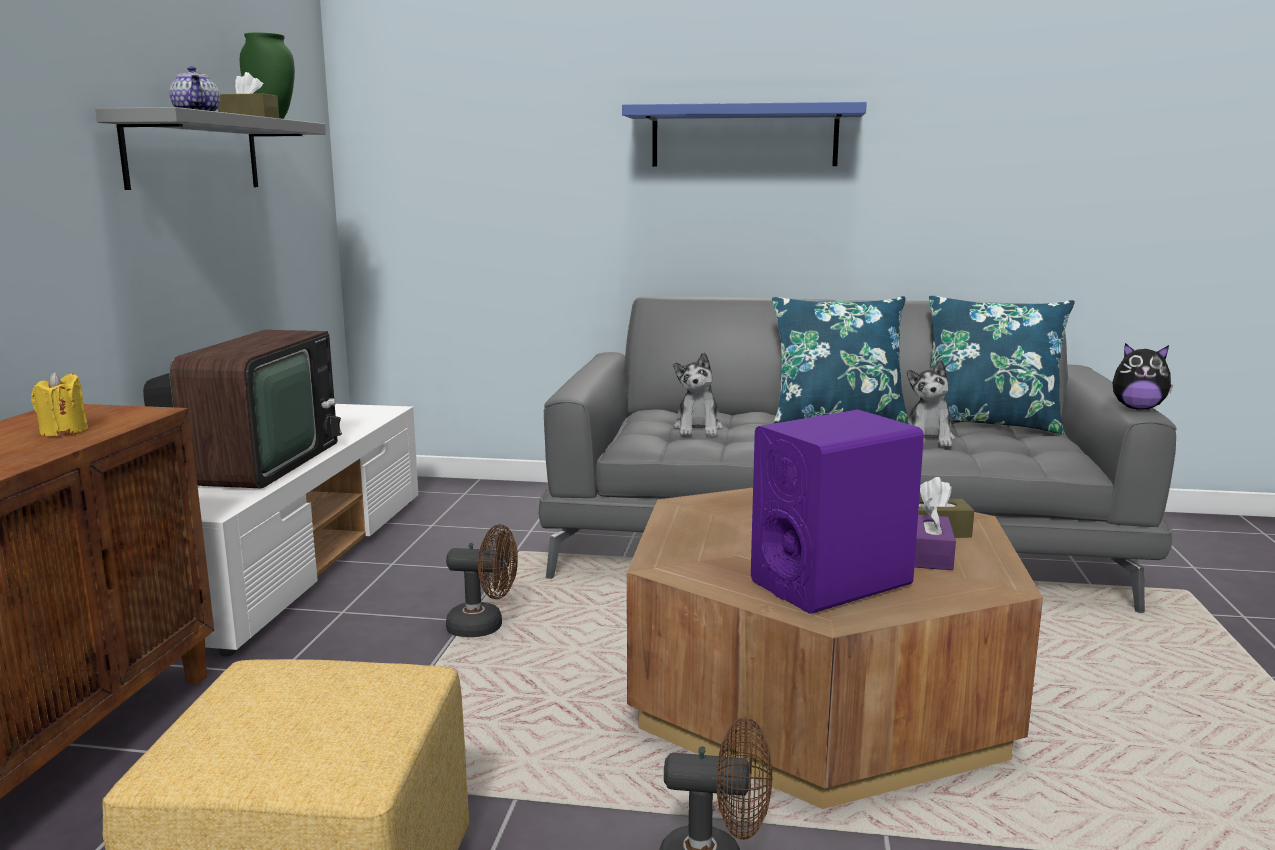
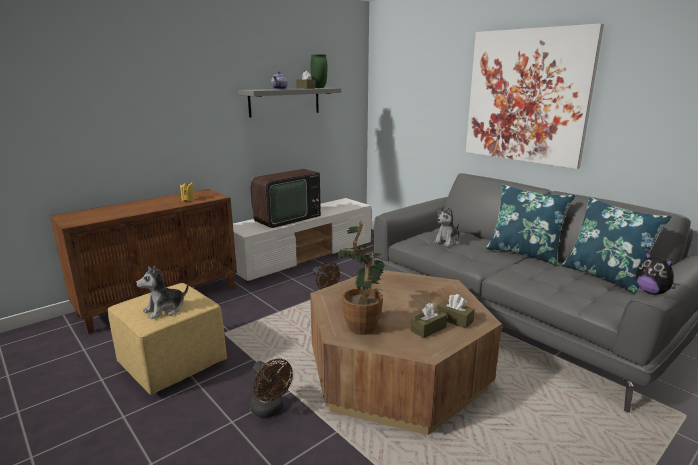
camera: 40 degrees right, 5 degrees up
(744, 137) = (526, 96): blue shelf -> picture
(831, 583) = (365, 324): purple speaker -> potted plant
(928, 438) = (548, 275): plush toy -> plush toy (165, 309)
(930, 555) = (428, 329): purple tissue box -> brown tissue box

